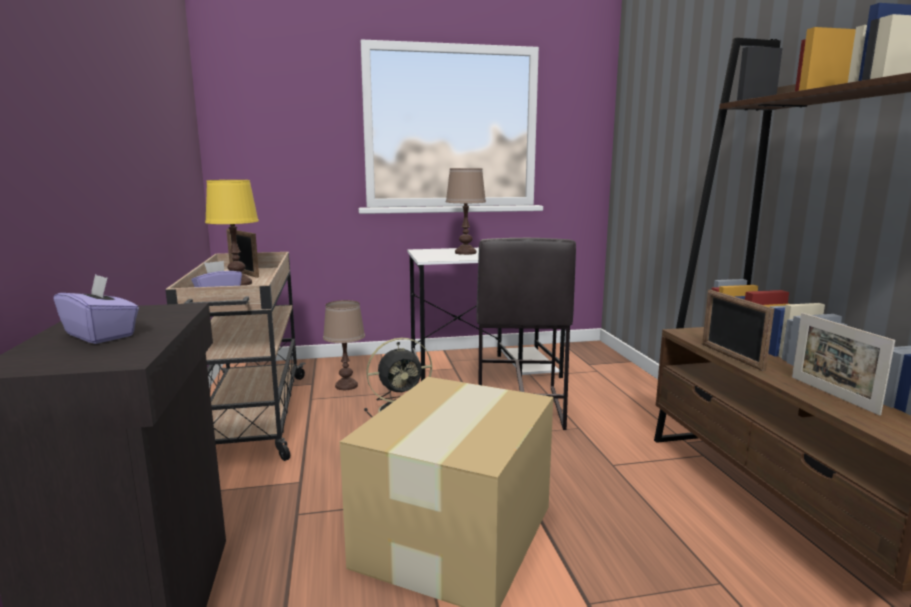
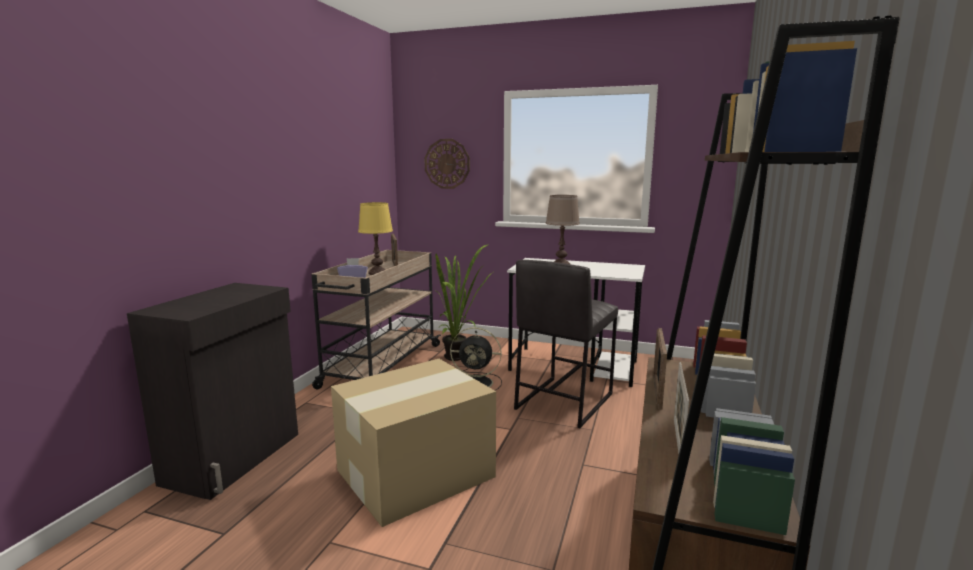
camera: 30 degrees right, 0 degrees up
(101, 335) = (209, 300): purple tissue box -> none
(283, 133) = (447, 164): none -> wall clock
(346, 386) = (459, 357): brown table lamp -> potted plant

